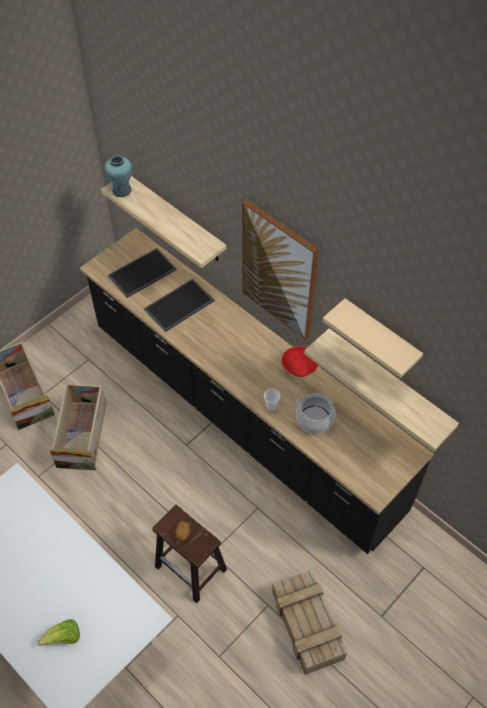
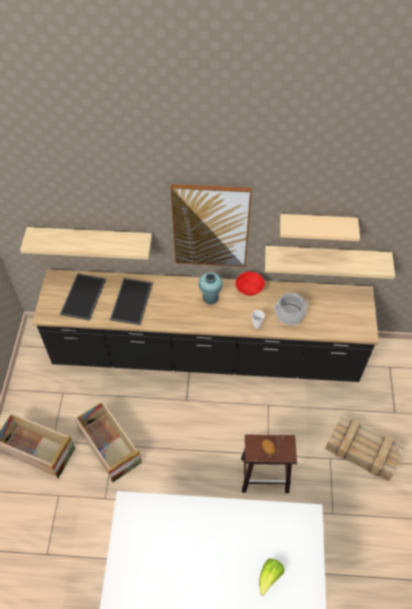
camera: 40 degrees left, 0 degrees up
(121, 190) = (37, 241): turquoise vase -> turquoise vase (210, 298)

